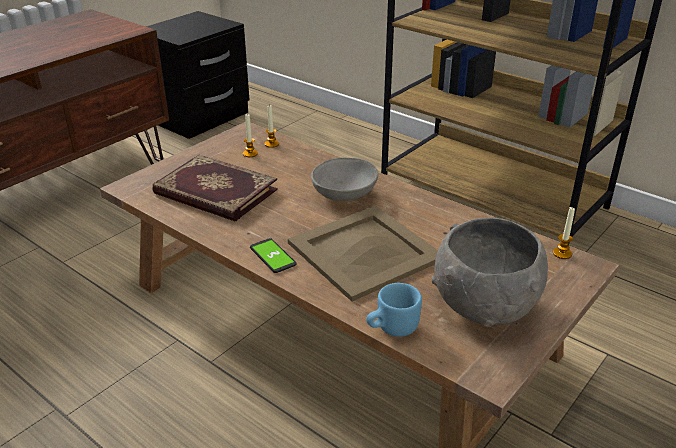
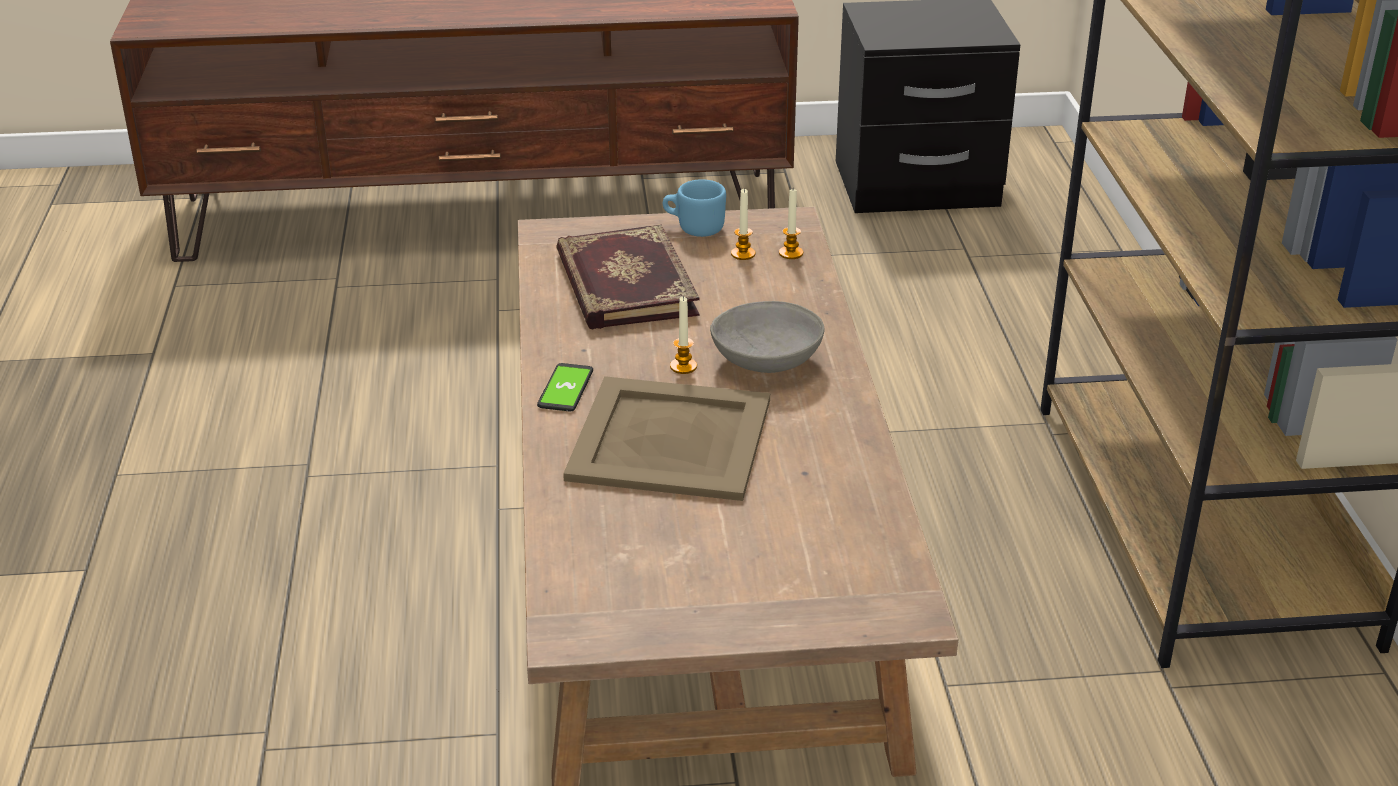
camera: 45 degrees right, 0 degrees up
(391, 328) = (555, 530): blue mug -> blue mug (694, 228)
(484, 307) = (691, 573): grey bowl -> none
(562, 253) = (906, 581): candle -> candle (683, 366)

